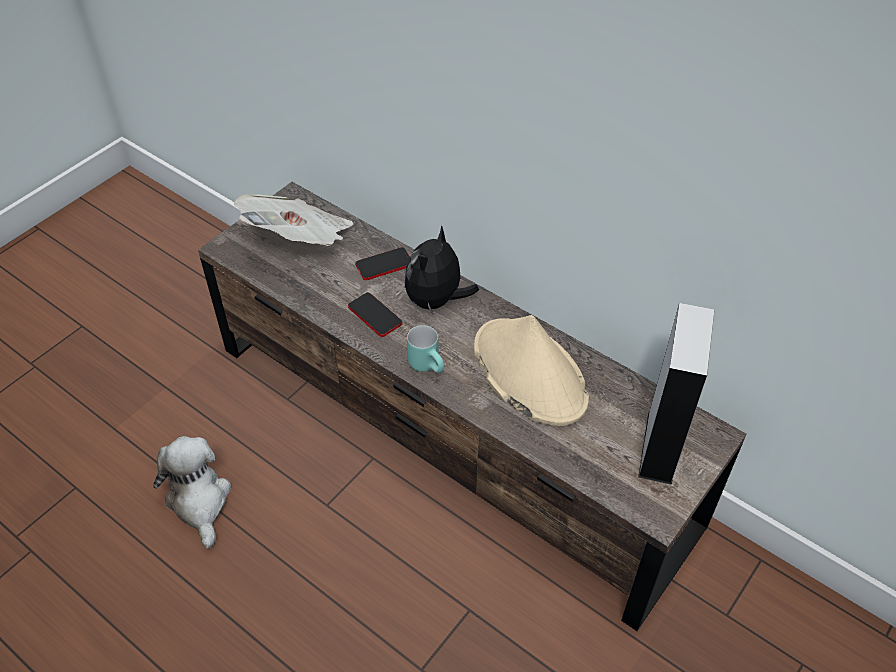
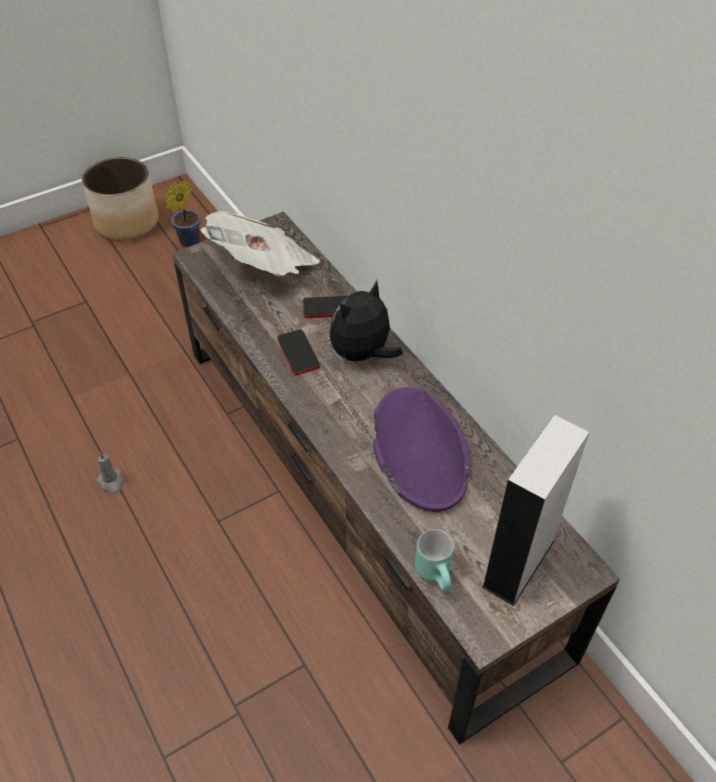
camera: 20 degrees right, 0 degrees up
(88, 231) = (127, 222): none -> planter
(165, 238) = (187, 243): none -> potted plant
(199, 501) = (111, 482): plush toy -> grey candle
(429, 365) = (326, 414): turquoise mug -> turquoise mug (438, 574)
(528, 372) = (419, 448): beige hat -> purple hat

